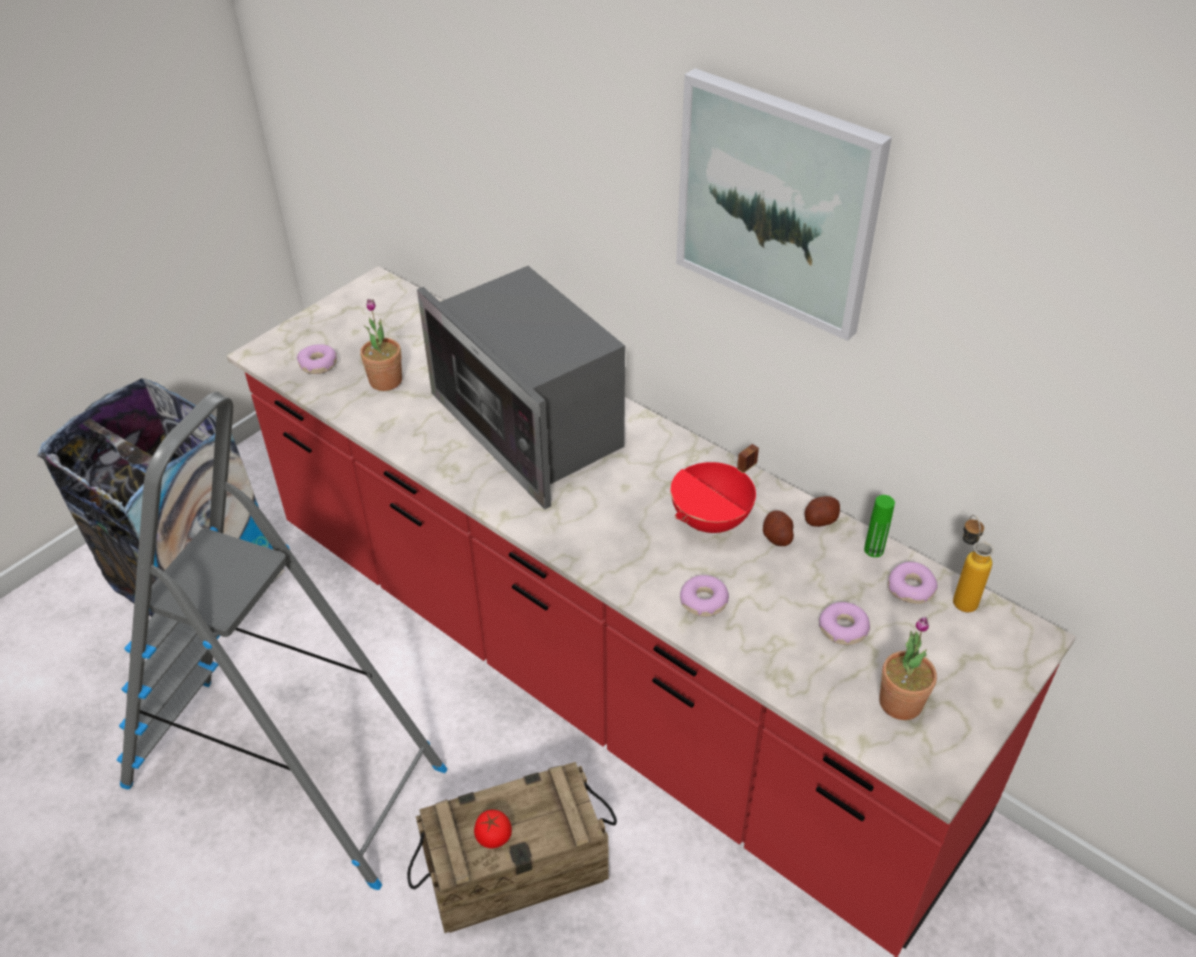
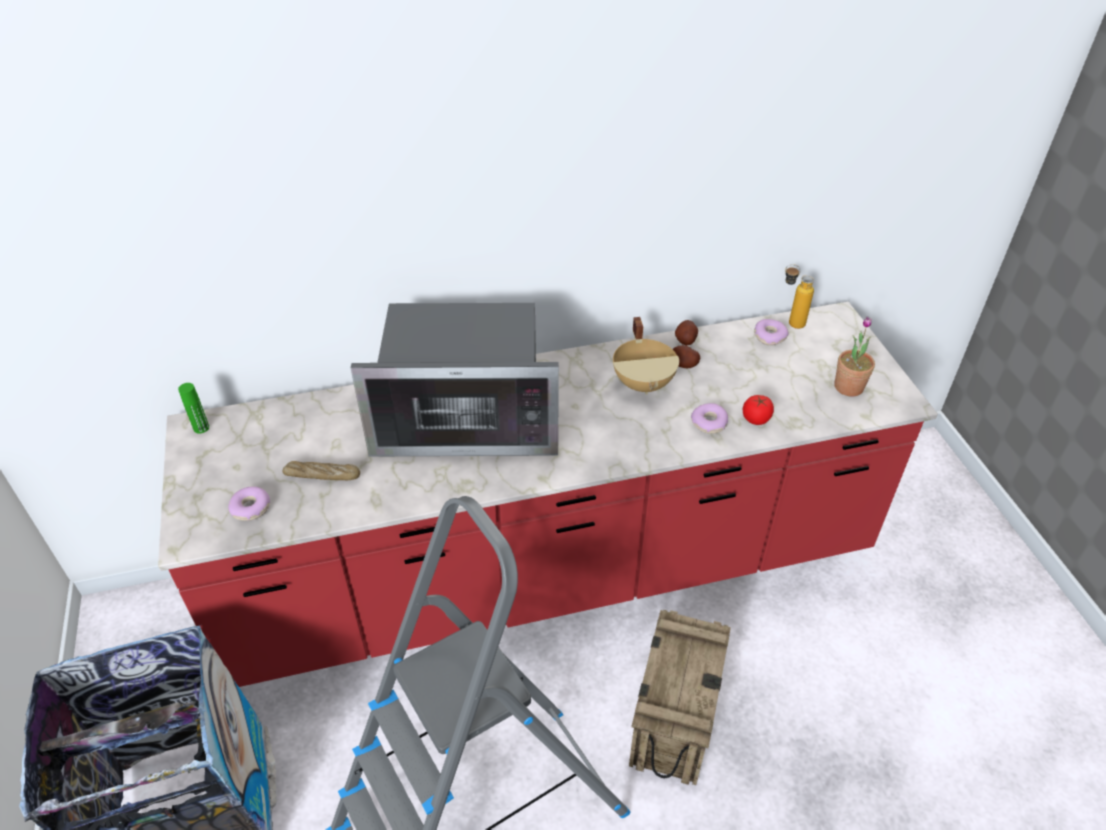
camera: 55 degrees left, 0 degrees up
(385, 381) = (322, 476): potted plant -> bread
(493, 837) = (688, 689): tomato -> tomato (756, 419)
(712, 521) = (644, 383): red cooking pot -> beige cooking pot
(777, 203) = (609, 132): picture -> none
(843, 629) = (778, 378): donut -> none
(873, 550) = (728, 333): green bottle -> green bottle (201, 428)

